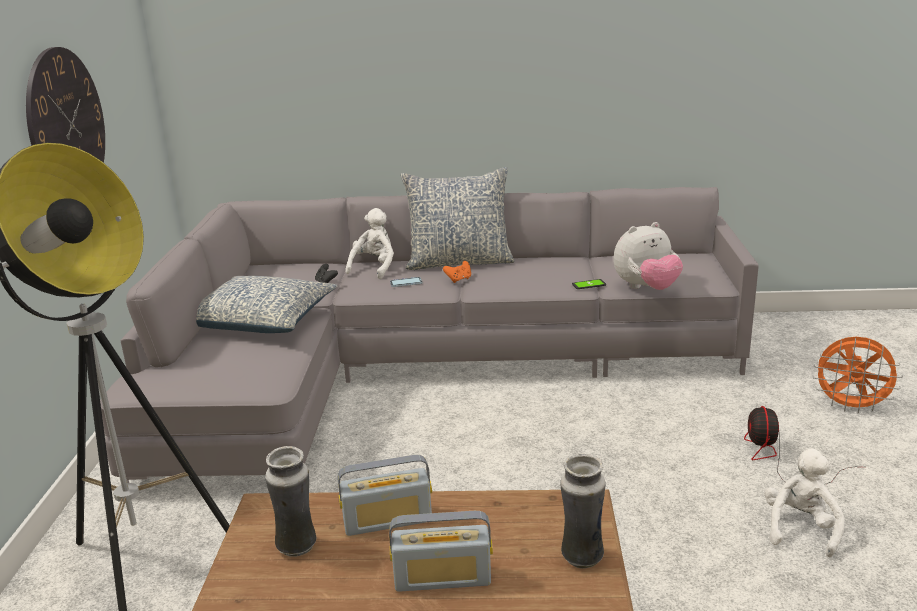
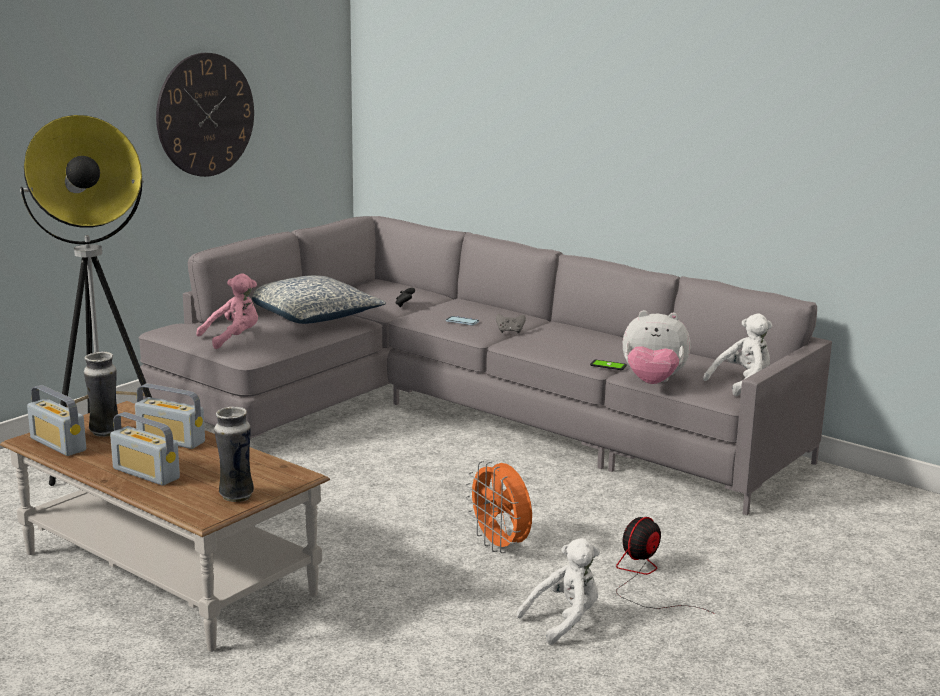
camera: 35 degrees right, 5 degrees down
(226, 372) = (233, 338): none -> pink plush toy
(270, 591) = (58, 444): none -> radio
(374, 268) = (462, 305): white plush toy -> white plush toy (742, 383)
(459, 262) = (538, 319): pillow -> none
(459, 280) = (510, 332): orange game controller -> grey game controller
(851, 407) = (802, 574): orange fan -> orange fan (501, 546)

